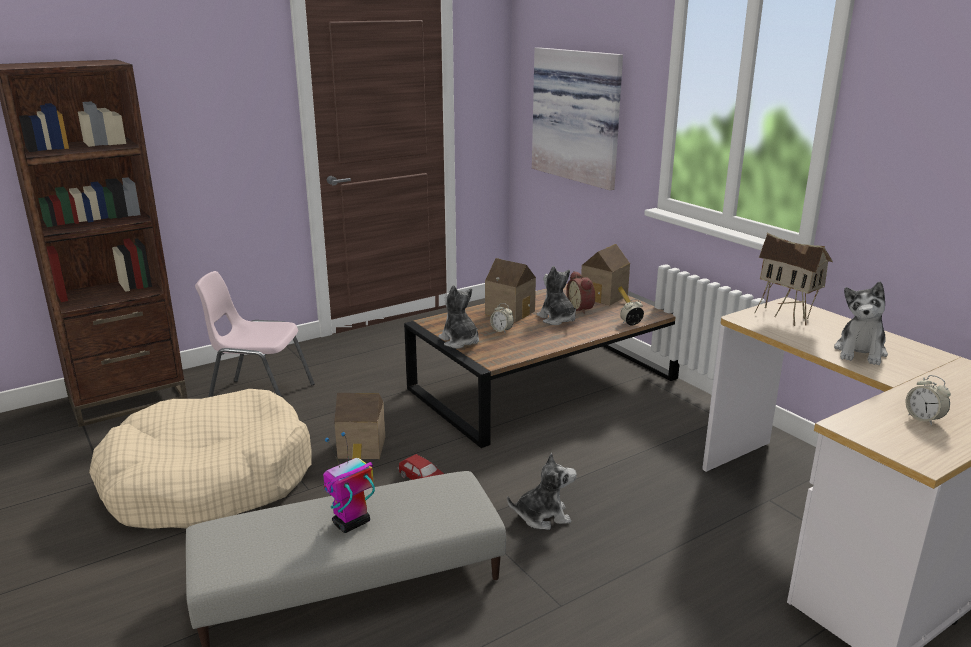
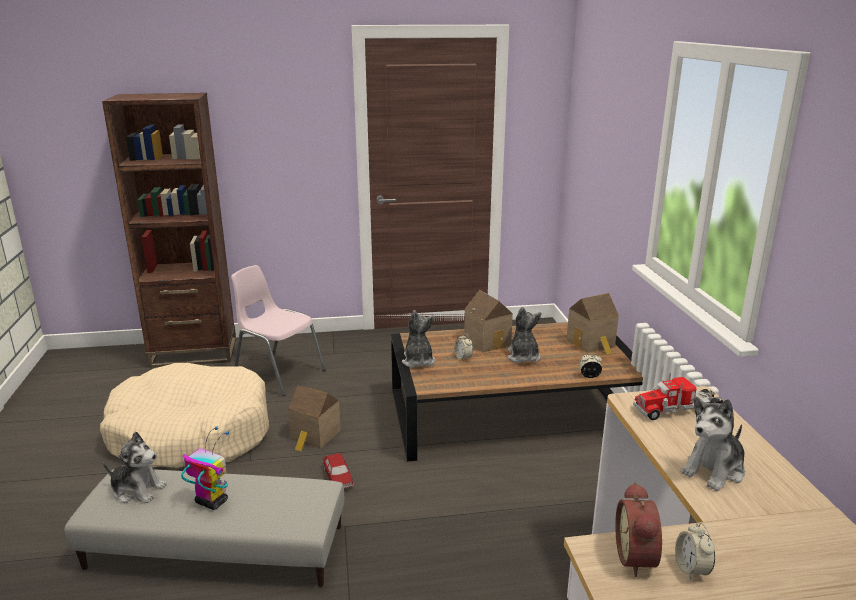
camera: 25 degrees right, 0 degrees up
(350, 523) = (211, 502): toy robot -> toy robot turned 45 degrees clockwise
(543, 516) = (405, 541): plush toy -> plush toy (138, 490)
(579, 116) = (604, 162): picture -> none
(581, 308) = (556, 351): alarm clock -> alarm clock (638, 558)
(786, 317) = (678, 409): toy house -> toy truck

